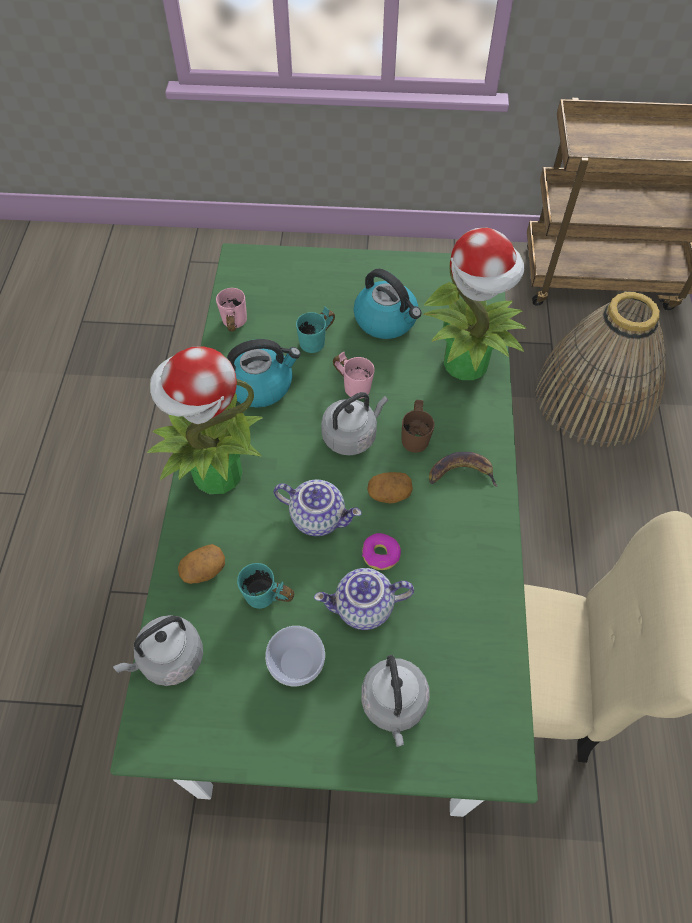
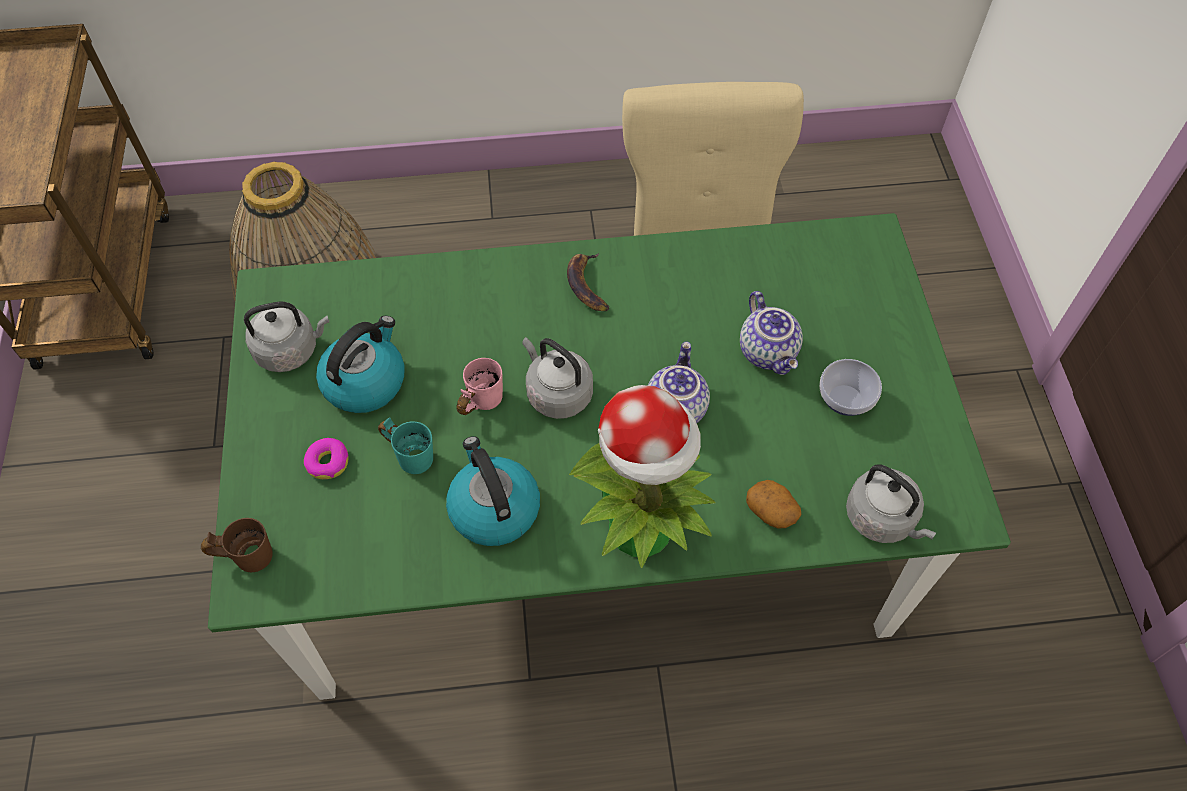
camera: 100 degrees left, 0 degrees up
(231, 325) = (389, 570): pink mug -> none
(266, 601) = (788, 441): turquoise mug -> none
(381, 554) = (704, 345): donut -> donut (328, 462)
(389, 494) = (628, 347): potato -> none
(394, 705) = (855, 315): grey kettle -> grey kettle (290, 350)
(418, 437) = (546, 328): brown mug -> brown mug (246, 553)
(467, 363) = (430, 291): potted plant -> none

